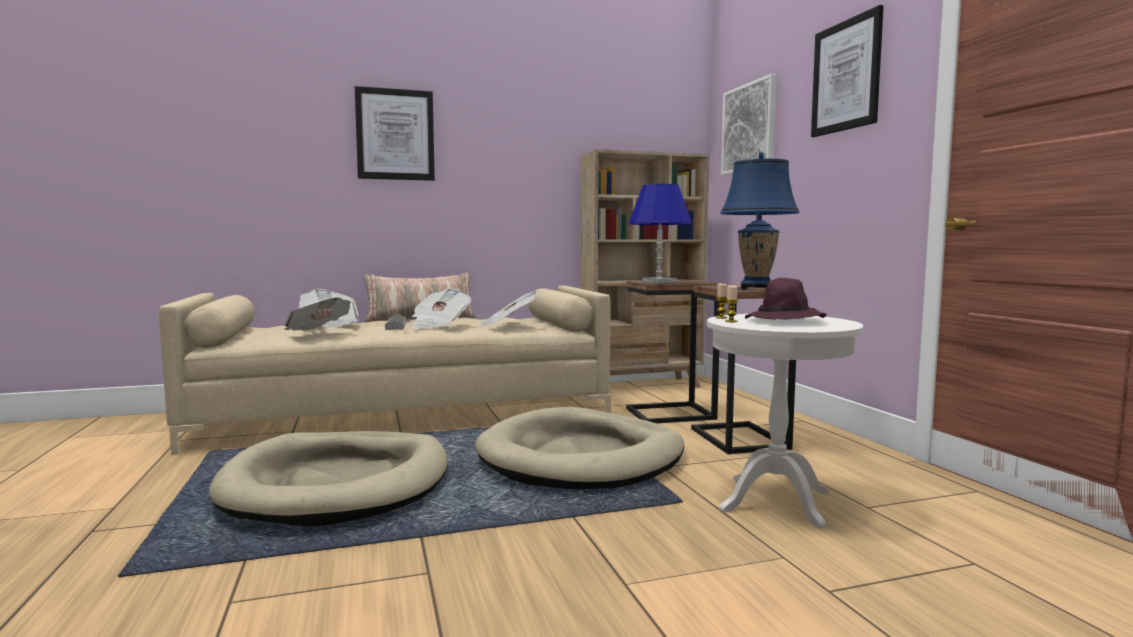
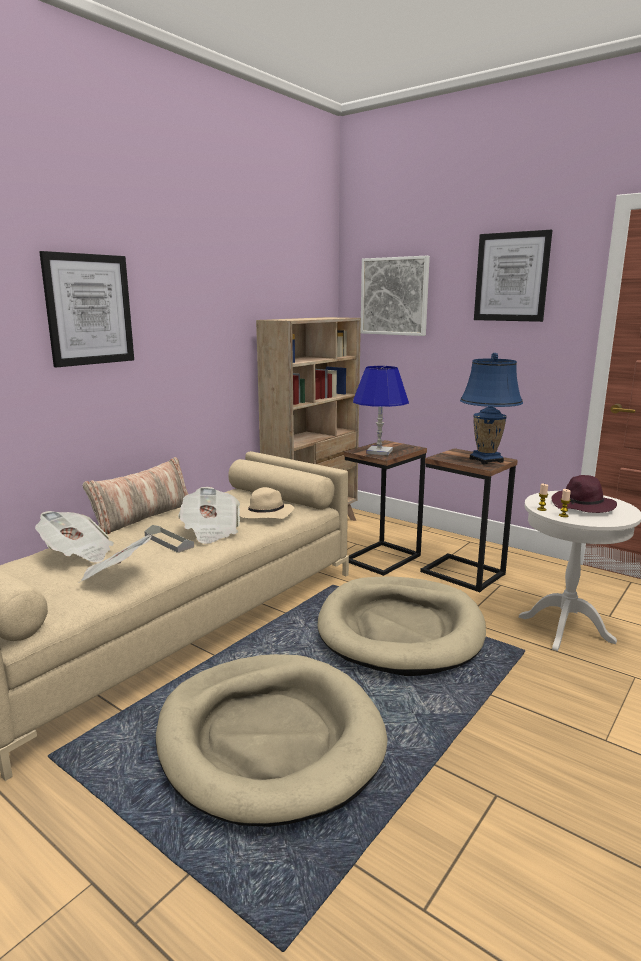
camera: 35 degrees left, 10 degrees up
(507, 325) = (265, 515): newspaper -> beige hat

